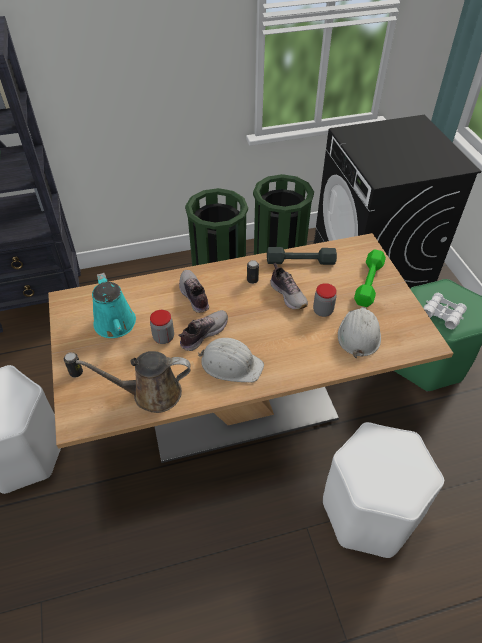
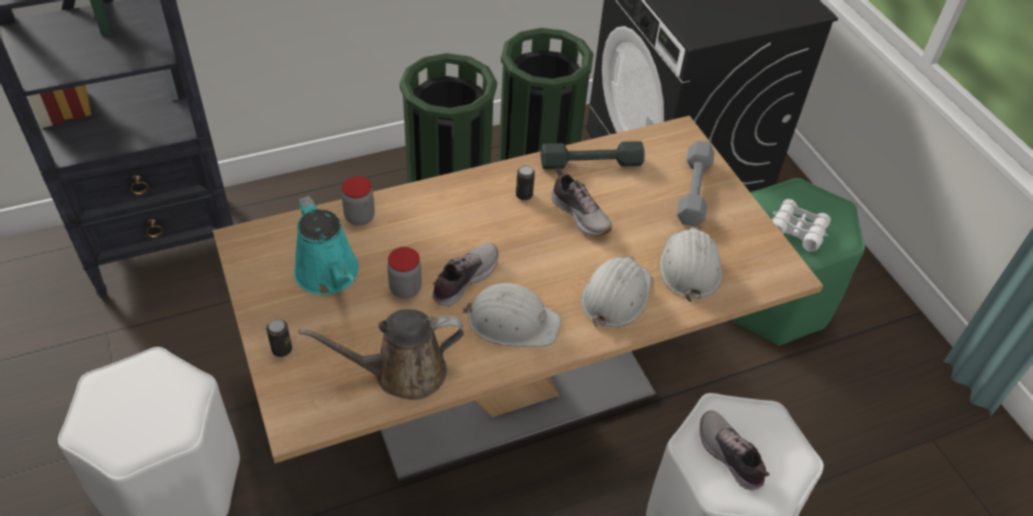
camera: 10 degrees left, 0 degrees up
(194, 296) = (440, 223): shoe -> shoe (729, 456)
(304, 351) = (615, 295): none -> white hard hat
(323, 311) = (633, 235): jar -> jar (359, 217)
(368, 282) = (694, 190): green dumbbell -> grey dumbbell

